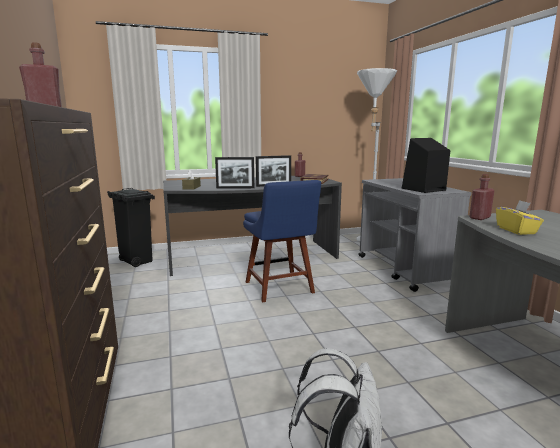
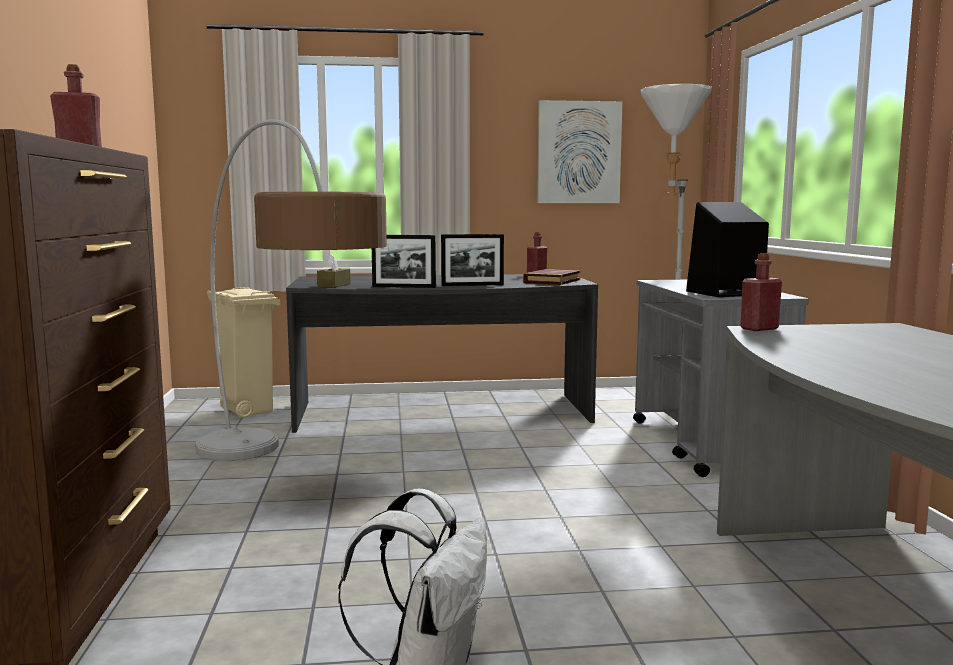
camera: 10 degrees right, 5 degrees down
(136, 261) = (247, 411): black trash can -> beige trash can
(180, 310) = (287, 477): none -> floor lamp
(280, 288) = (464, 459): blue chair -> none
(319, 106) = (578, 152): none -> picture
(516, 230) = (791, 343): yellow tissue box -> none

